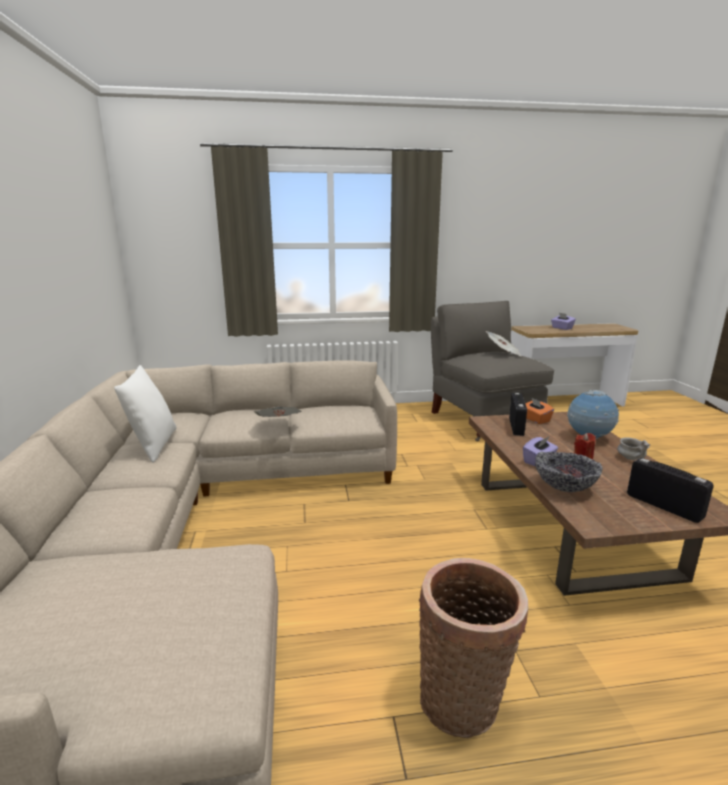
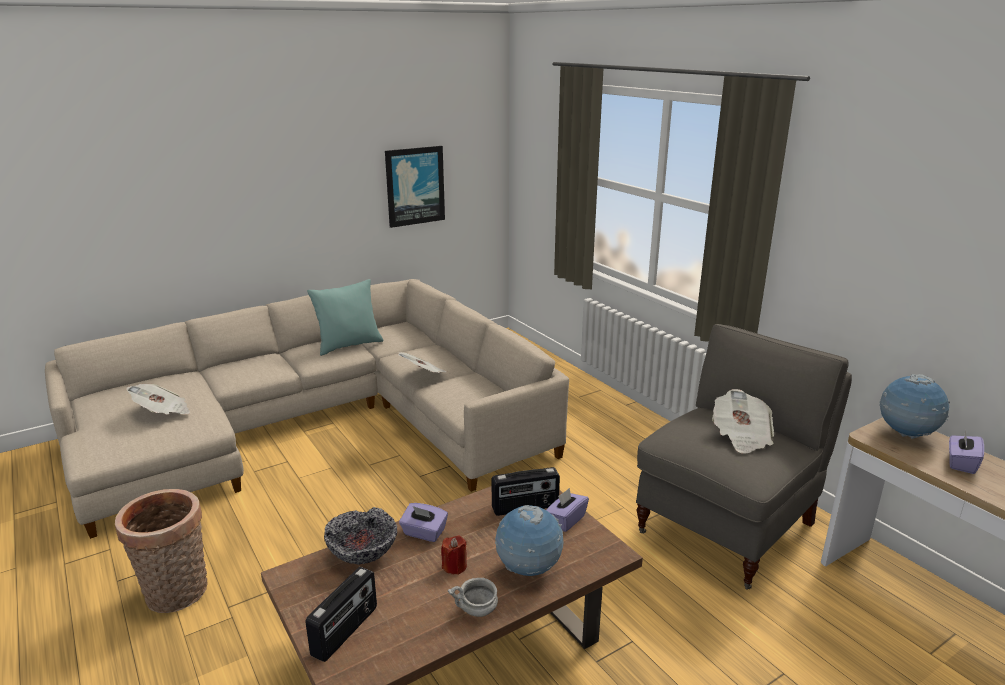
camera: 65 degrees right, 5 degrees up
(82, 270) = (415, 186): none -> picture
(153, 445) = (348, 345): white pillow -> turquoise pillow
(156, 593) = (163, 412): none -> newspaper
(534, 328) = (906, 435): none -> globe
(535, 419) = (566, 520): orange tissue box -> purple tissue box

